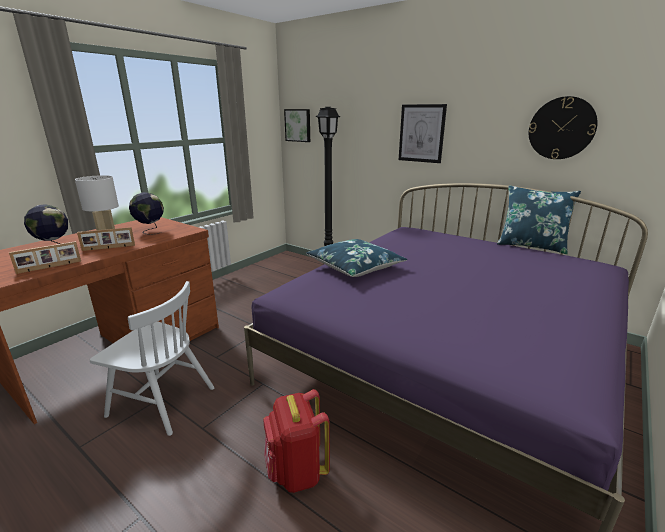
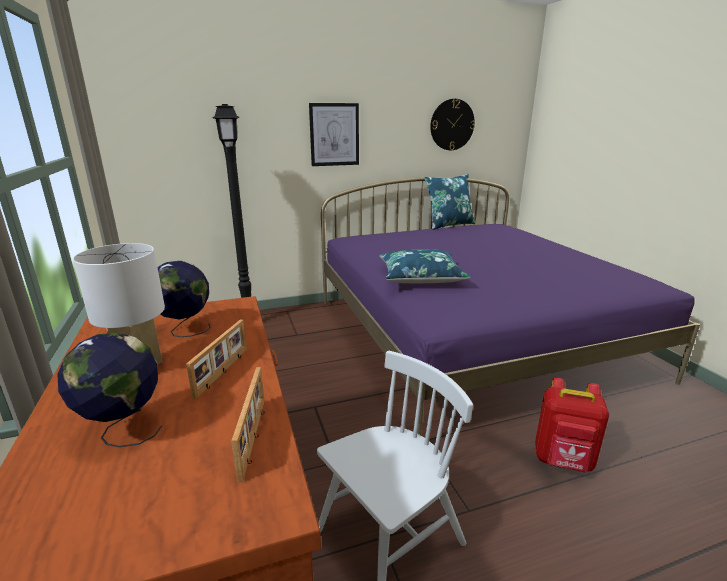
camera: 55 degrees left, 0 degrees up
(298, 125) = (139, 132): picture -> none

